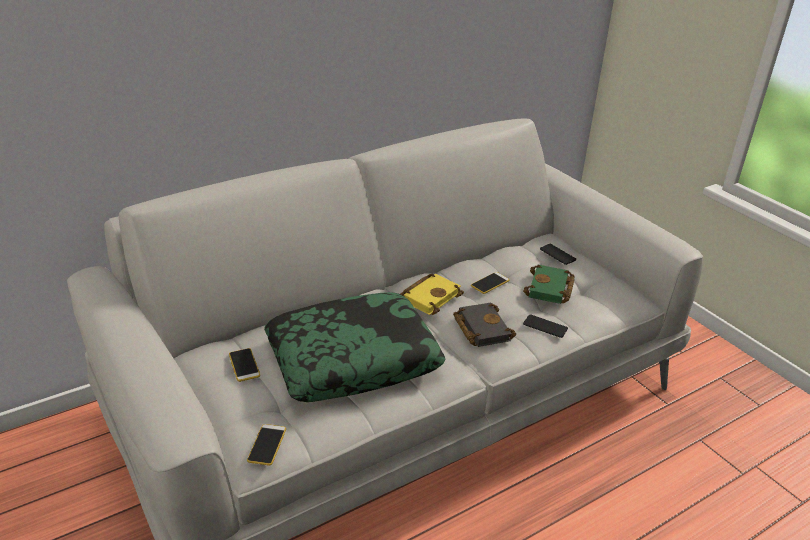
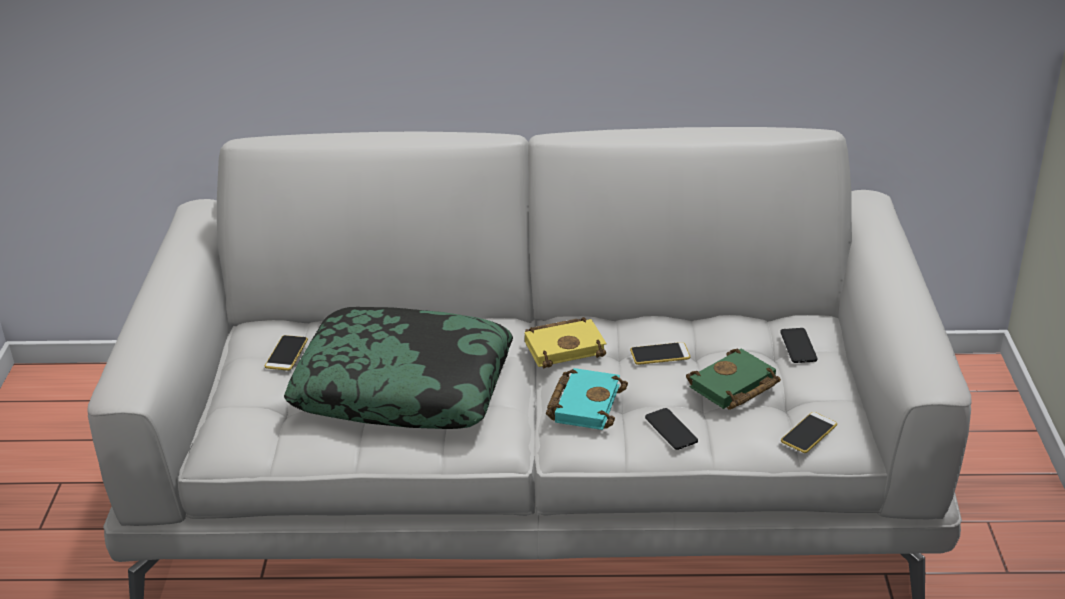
camera: 35 degrees right, 0 degrees up
(267, 445) = (235, 439): phone -> phone (809, 433)
(480, 328) = (584, 403): black book -> turquoise book

